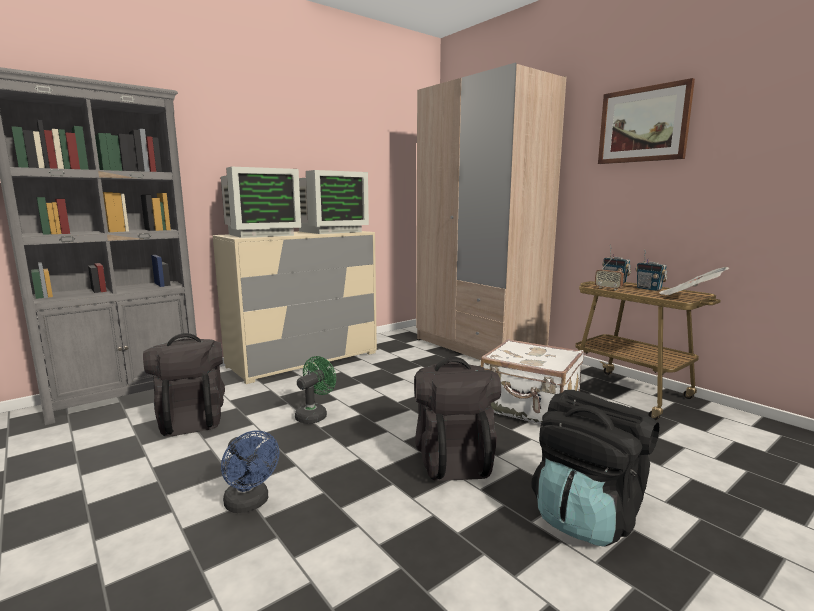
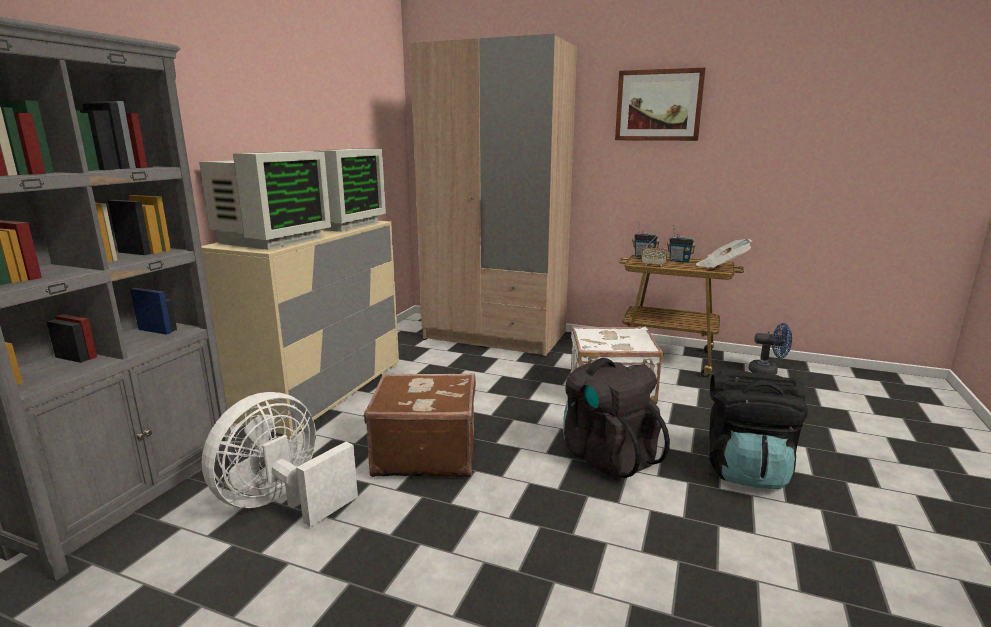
camera: 30 degrees left, 5 degrees up
(191, 419) = (282, 502): black backpack -> white fan
(250, 504) = (487, 564): blue fan -> blue fan (767, 371)
(314, 415) = (425, 453): green fan -> brown suitcase

